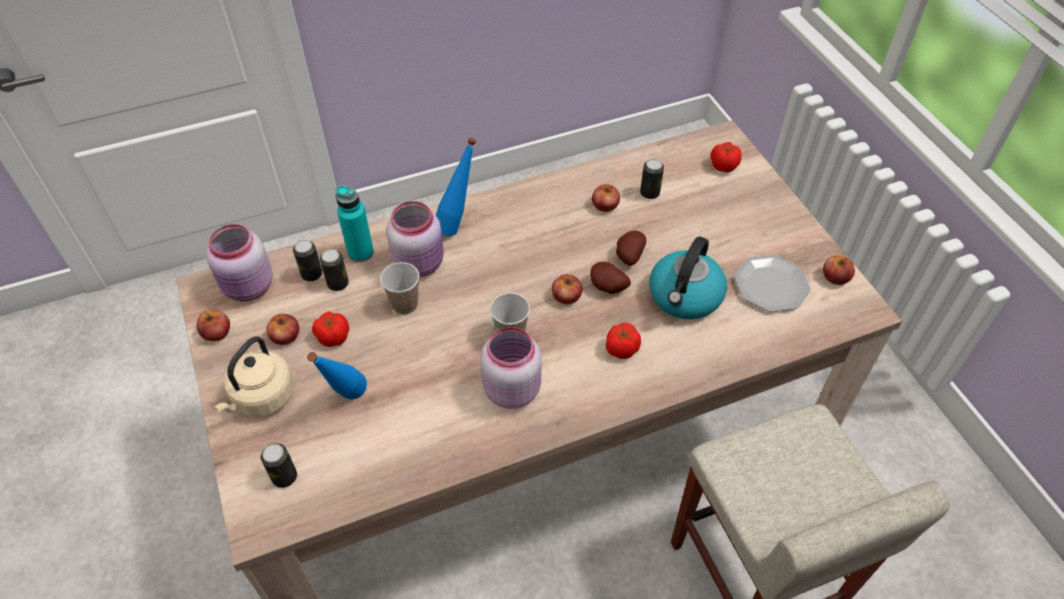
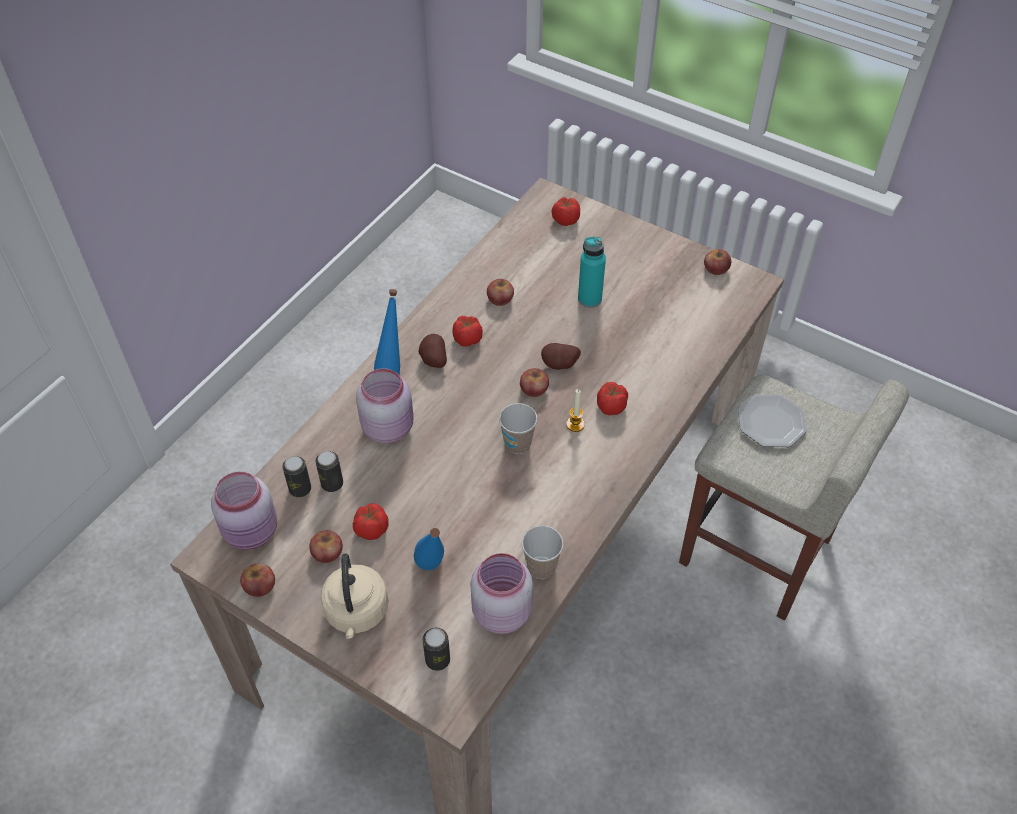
camera: 35 degrees left, 0 degrees up
(360, 252) = (327, 447): turquoise bottle -> turquoise bottle (589, 299)
(404, 304) = (408, 468): cup -> cup (541, 567)
(511, 388) = (555, 484): pink jar -> pink jar (500, 611)
(547, 224) = (467, 338): none -> tomato
(575, 346) = (575, 424): none -> candle
(628, 256) = (554, 332): potato -> potato (432, 360)
(649, 193) = (527, 271): can -> none
(685, 297) = (623, 341): kettle -> none
(771, 286) = (677, 299): plate -> plate (771, 423)

